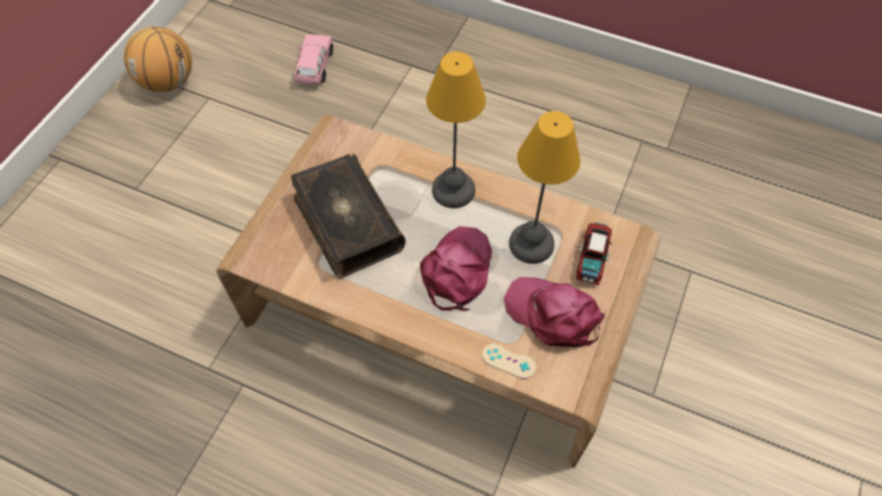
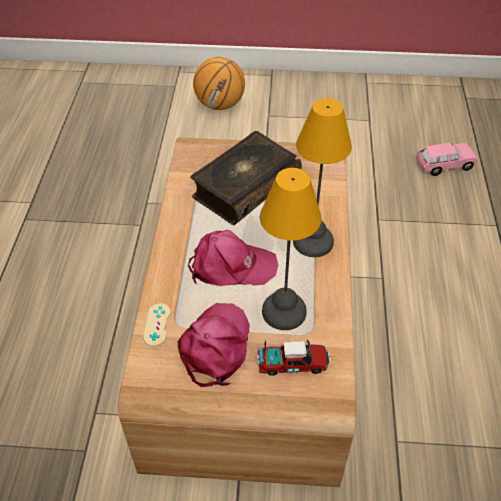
camera: 70 degrees right, 10 degrees down
(168, 82) = (368, 96): basketball -> basketball (220, 105)

